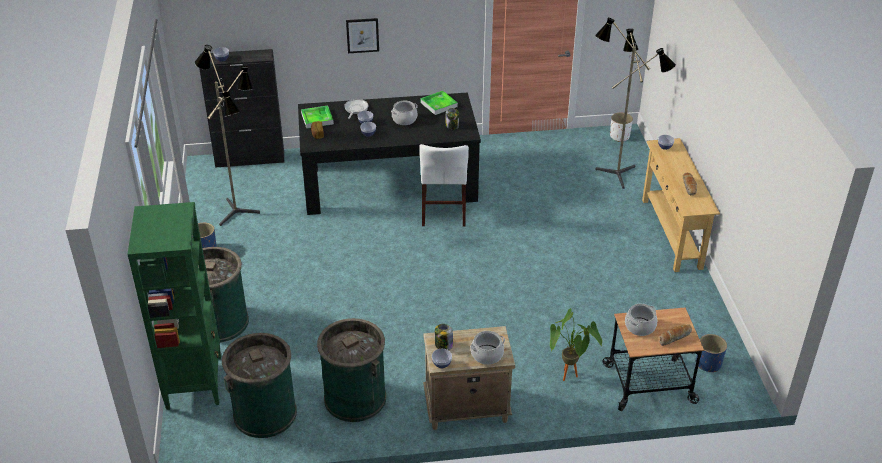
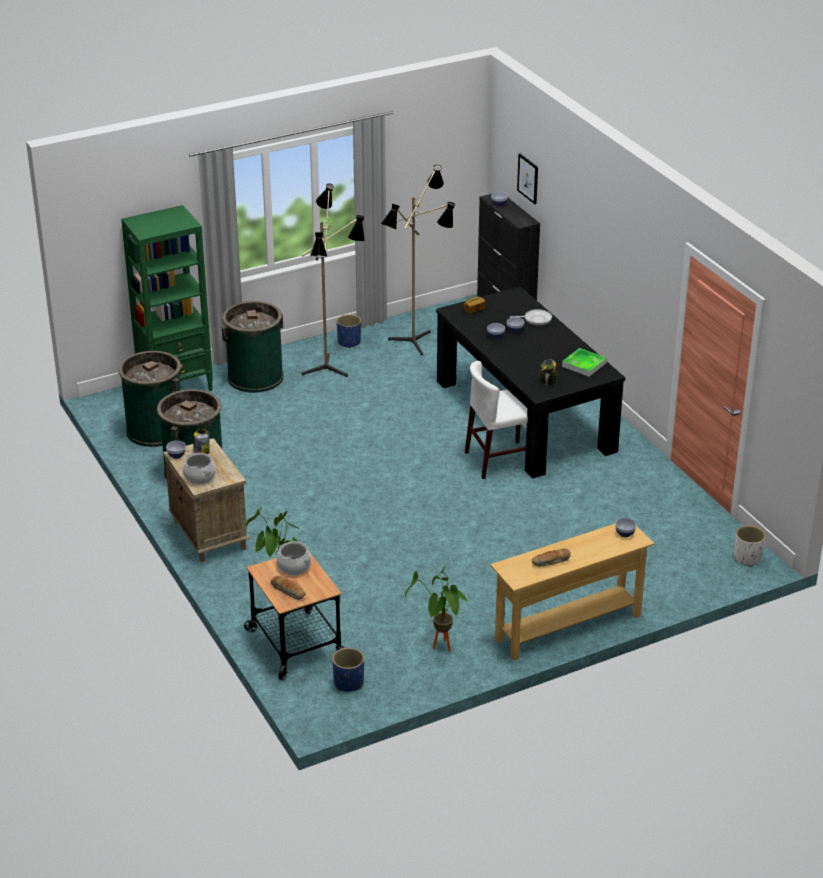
camera: 70 degrees right, 5 degrees down
(317, 119) = (501, 303): tray -> none
(362, 35) = (596, 257): picture -> picture (528, 178)
(404, 119) = (538, 350): cooking pot -> none
(618, 172) = (666, 569): floor lamp -> floor lamp (331, 368)
(679, 303) = (440, 649): none -> potted plant

